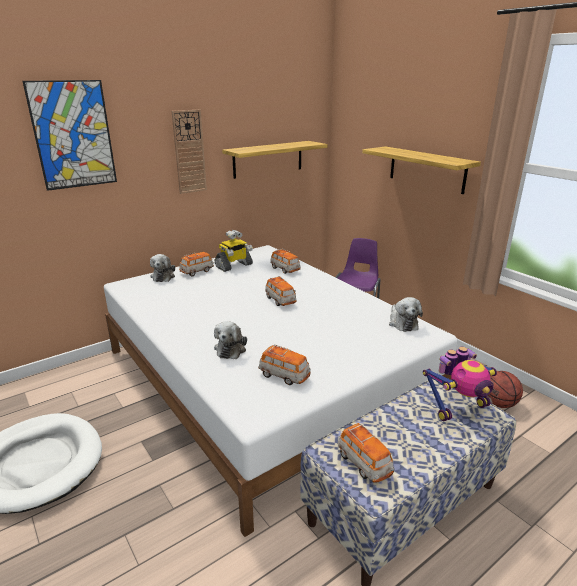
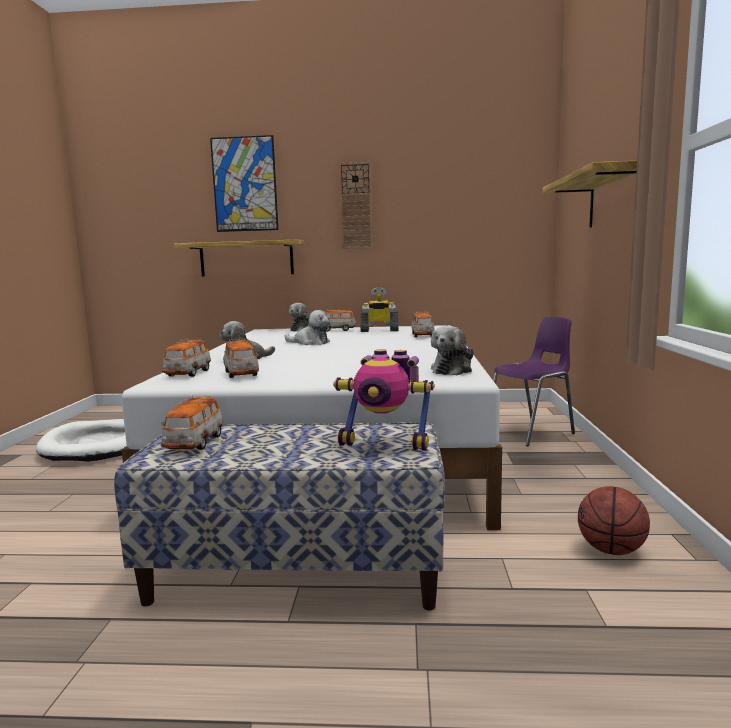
camera: 40 degrees right, 15 degrees down
(223, 303) = (310, 343): none -> plush toy
(268, 159) = (456, 220): shelf -> shelf (246, 259)
(280, 300) = (363, 347): toy car -> toy car (188, 373)

